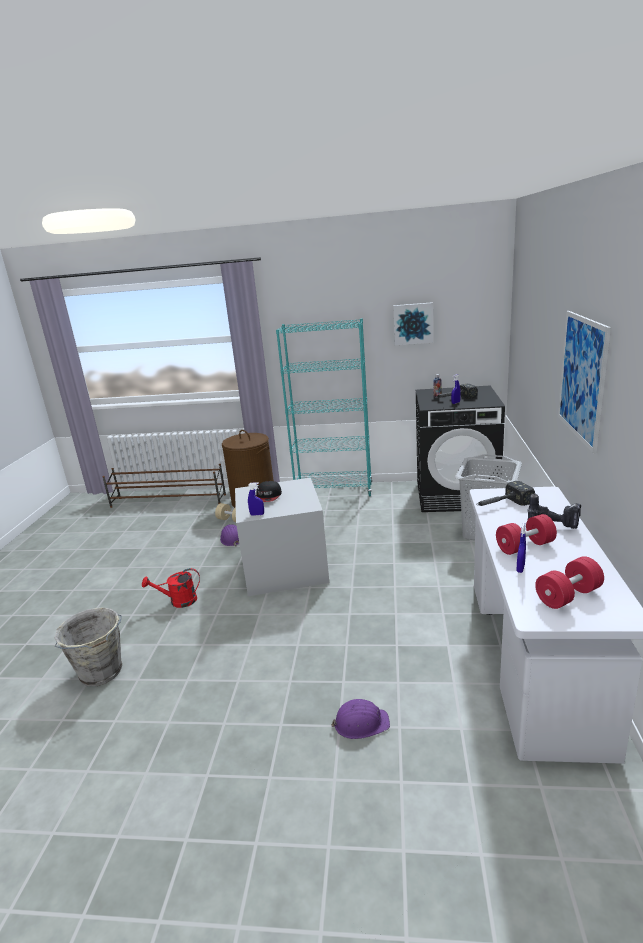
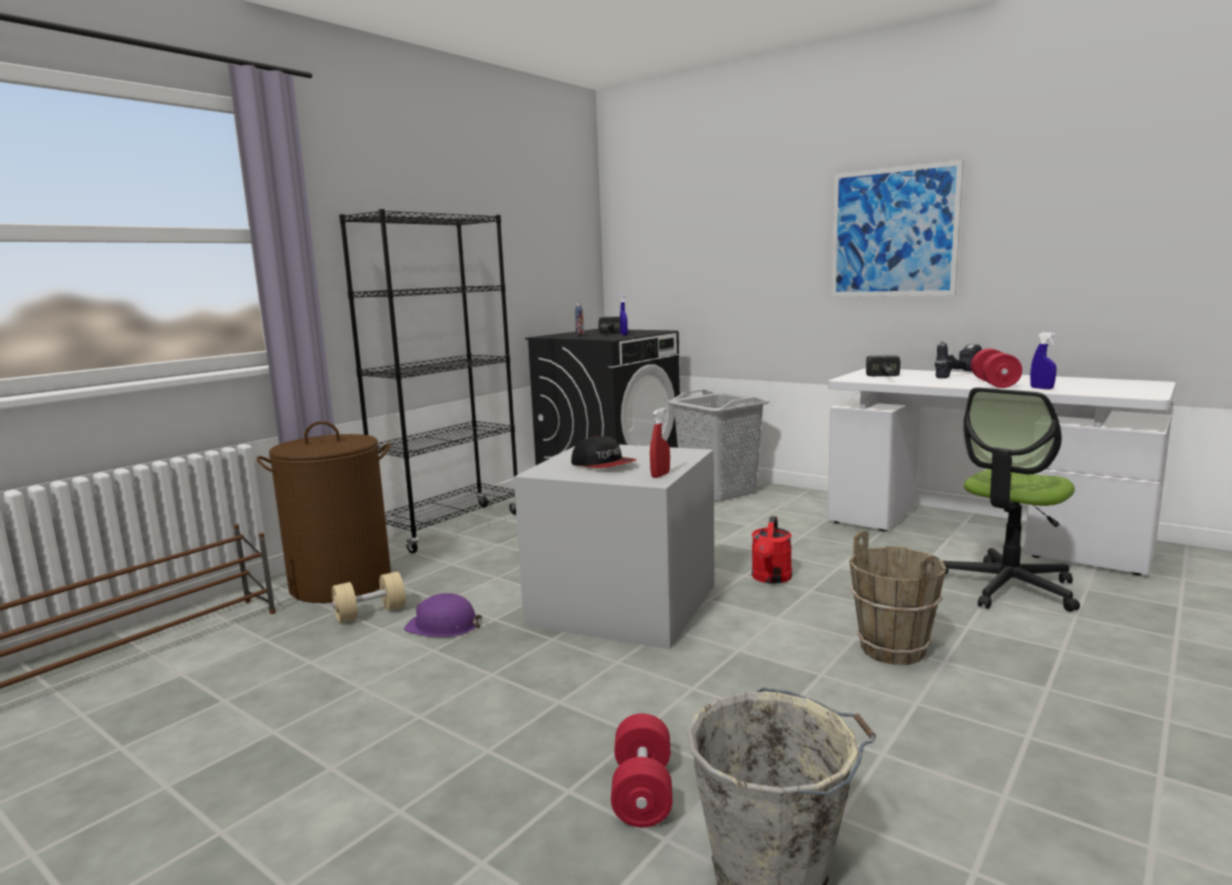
camera: 60 degrees left, 10 degrees down
(178, 601) = (594, 720): red watering can -> red watering can (771, 578)
(257, 514) = (660, 475): blue spray bottle -> red spray bottle
(292, 660) = (893, 649): none -> brown bucket
(334, 491) = (451, 528): turquoise bookcase -> black bookcase
(361, 723) = (1062, 635): purple hard hat -> none
(413, 323) = (514, 236): picture -> none
(425, 688) = (1008, 587): none -> office chair
(568, 596) = (1106, 386): red dumbbell -> red dumbbell (642, 792)

